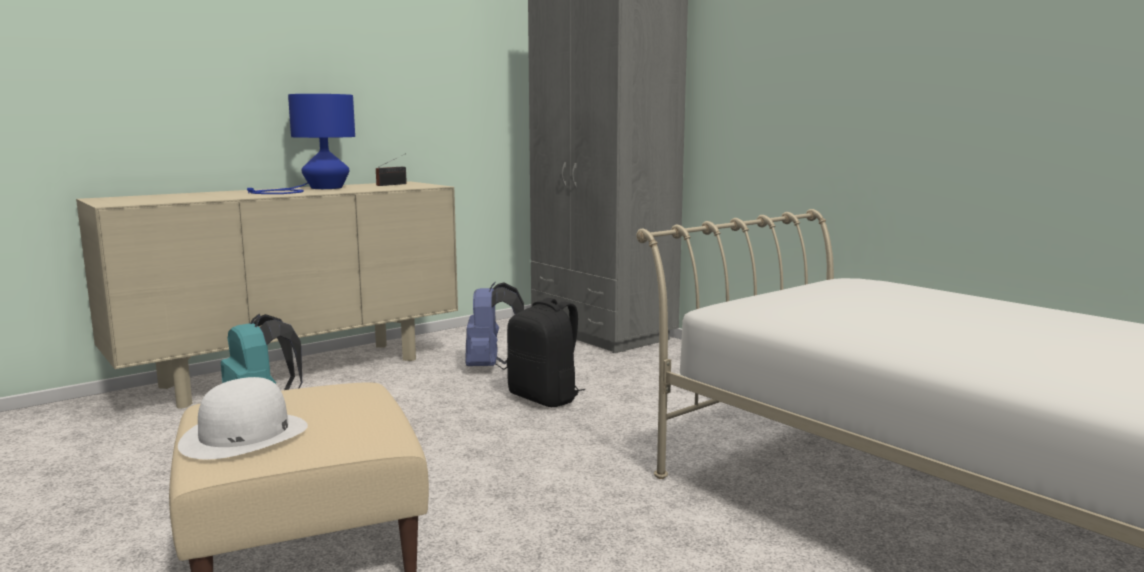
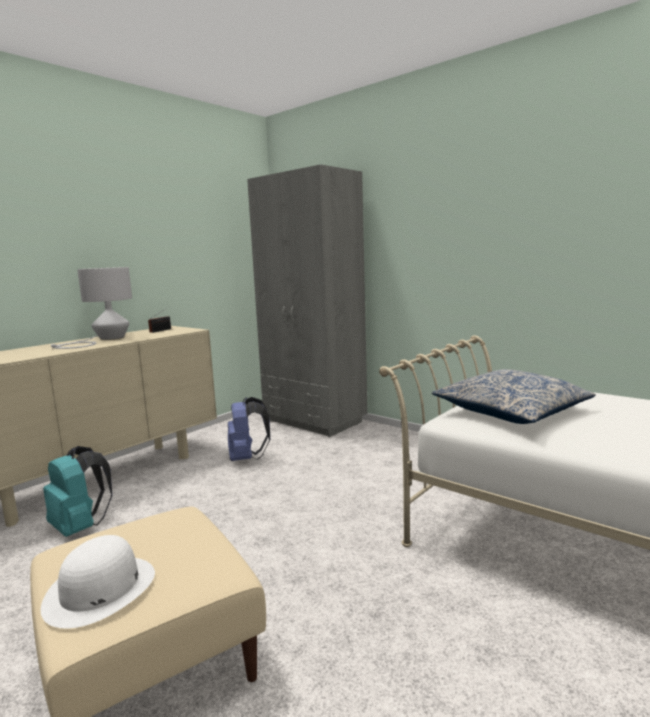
camera: 10 degrees left, 0 degrees up
(308, 189) = (98, 340): blue table lamp -> grey table lamp
(545, 398) = (296, 482): black backpack -> none
(815, 302) = (511, 411): none -> pillow

